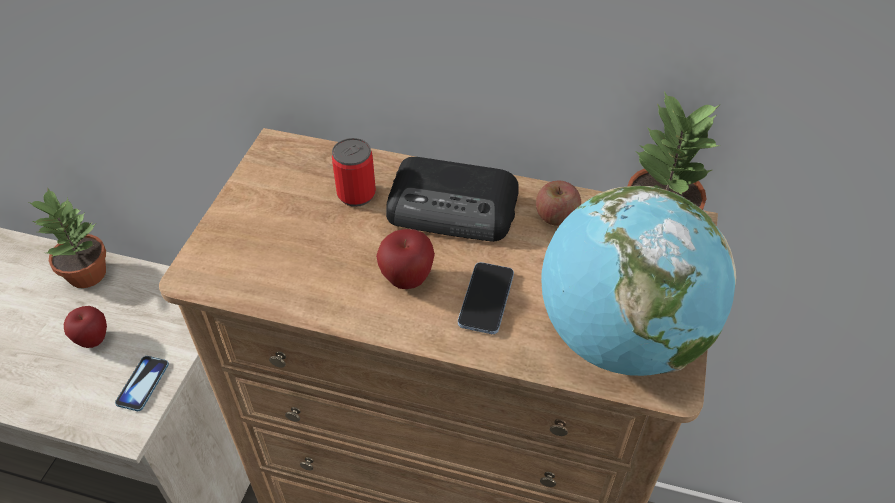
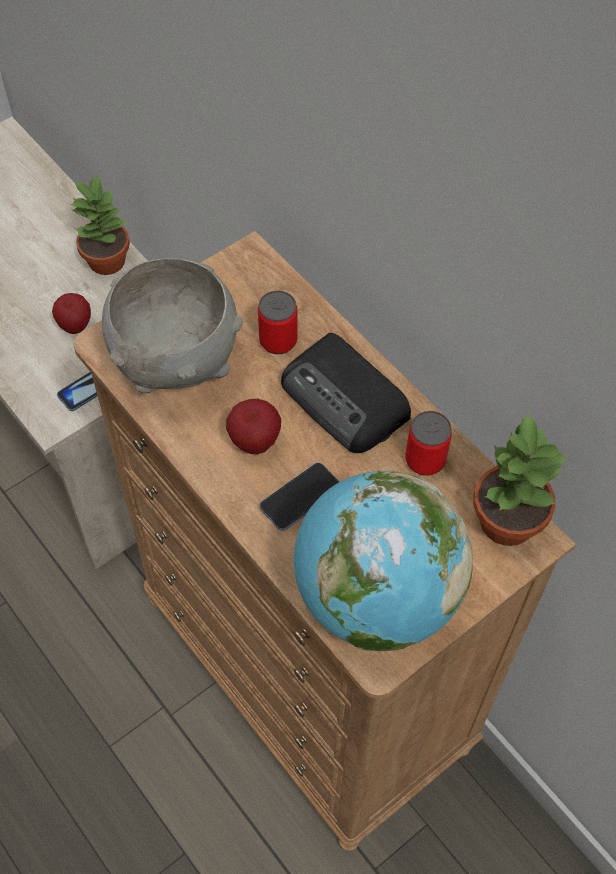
camera: 35 degrees right, 10 degrees up
(280, 257) = (176, 365): none -> grey bowl
(556, 216) = (425, 460): apple -> can

